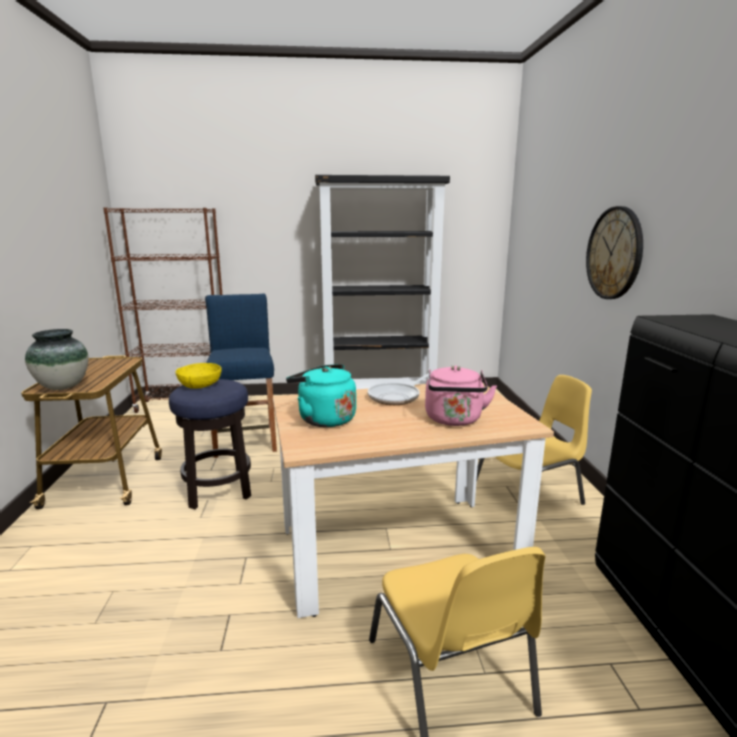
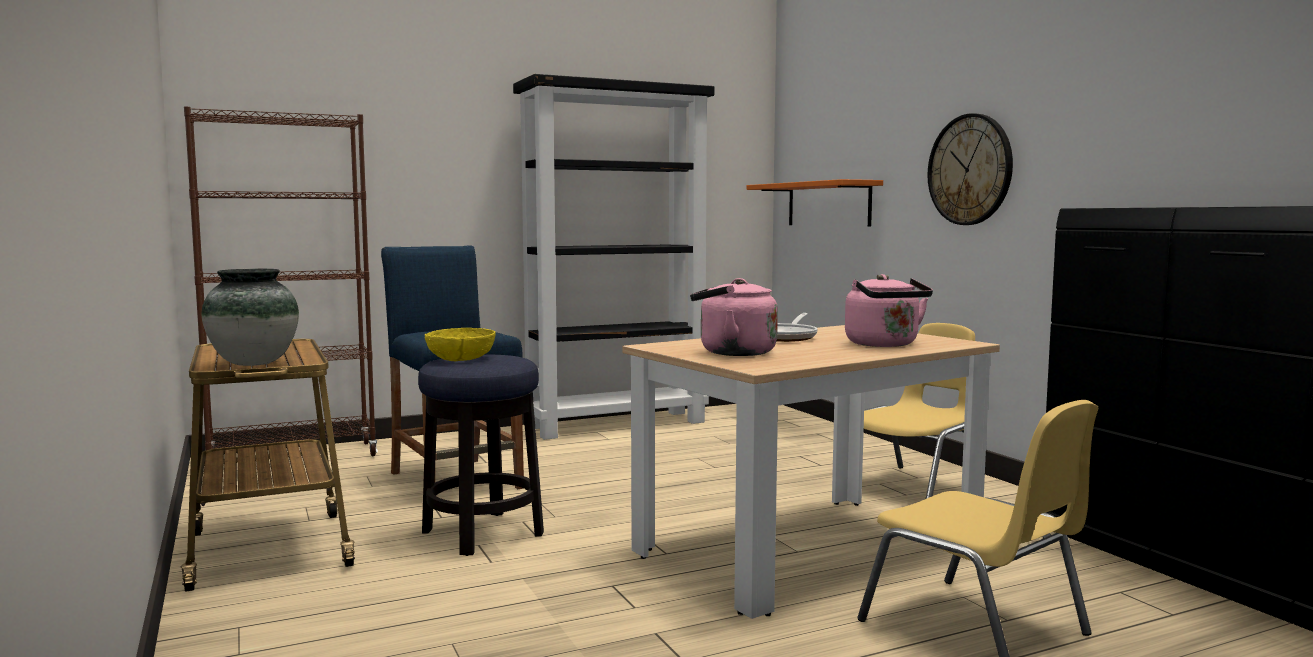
camera: 20 degrees left, 10 degrees down
(323, 419) = (732, 352): turquoise kettle -> pink kettle
(533, 262) = (828, 204): none -> orange shelf

